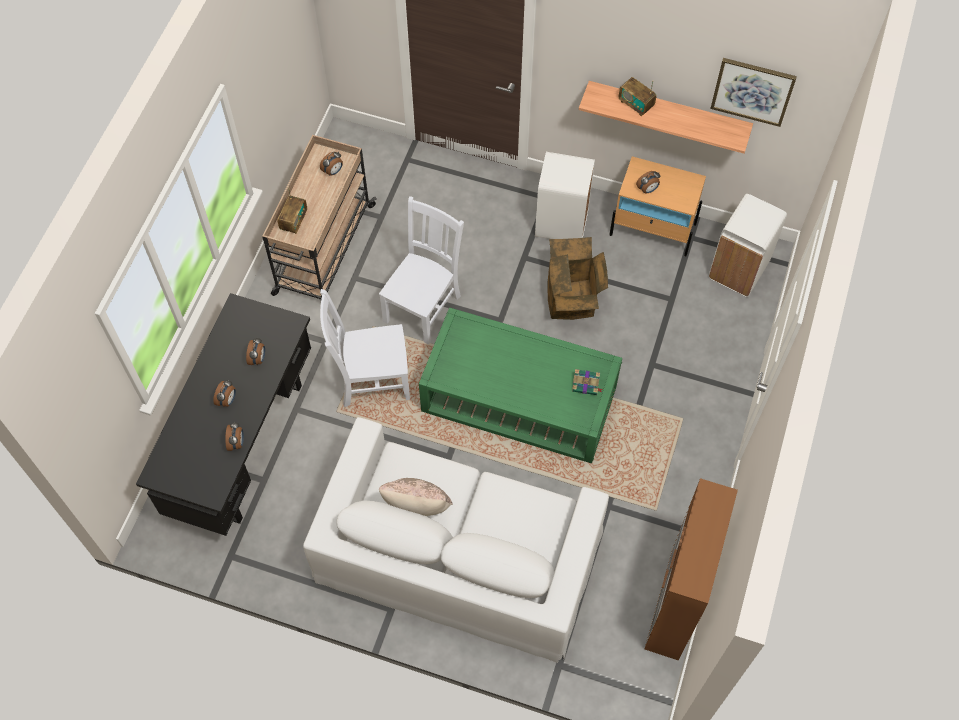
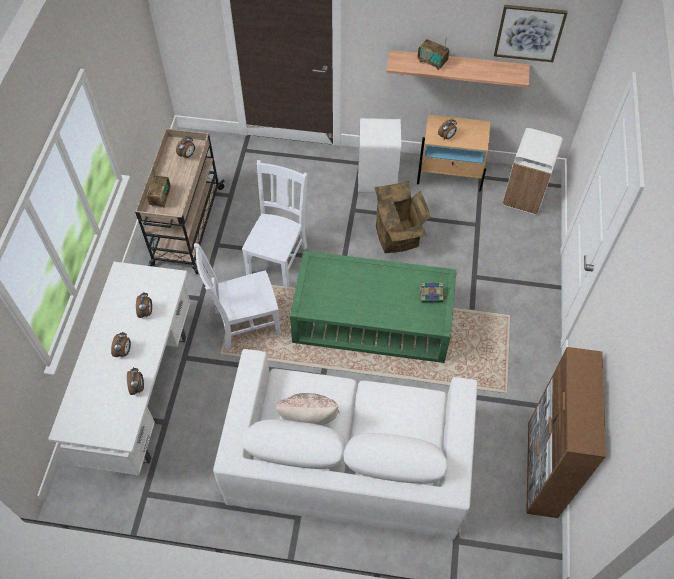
camera: 10 degrees left, 5 degrees down
(243, 443) = (142, 393): black desk -> white desk

